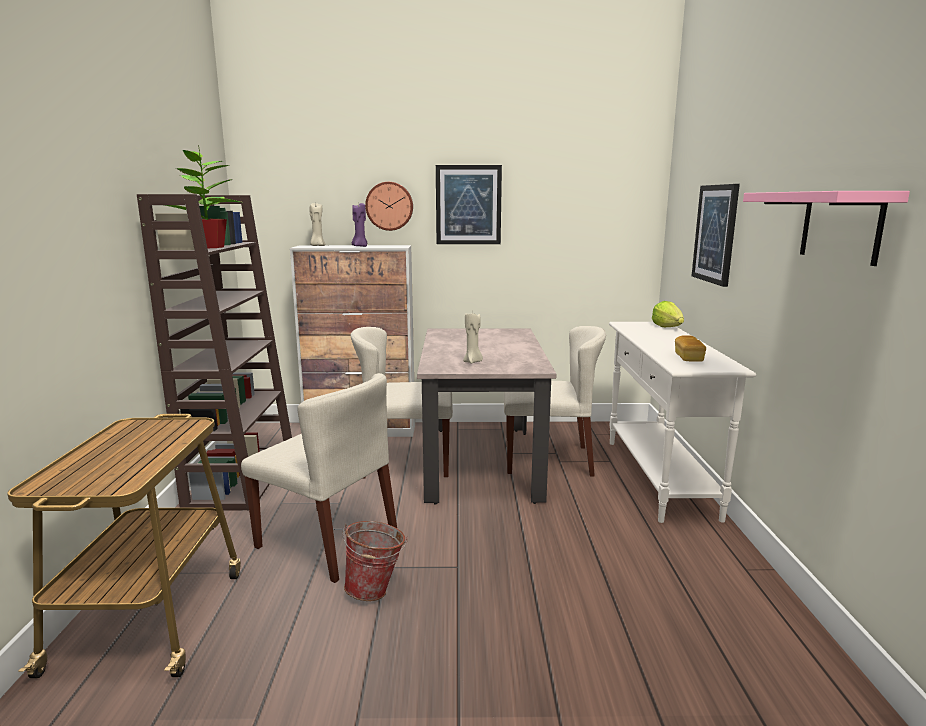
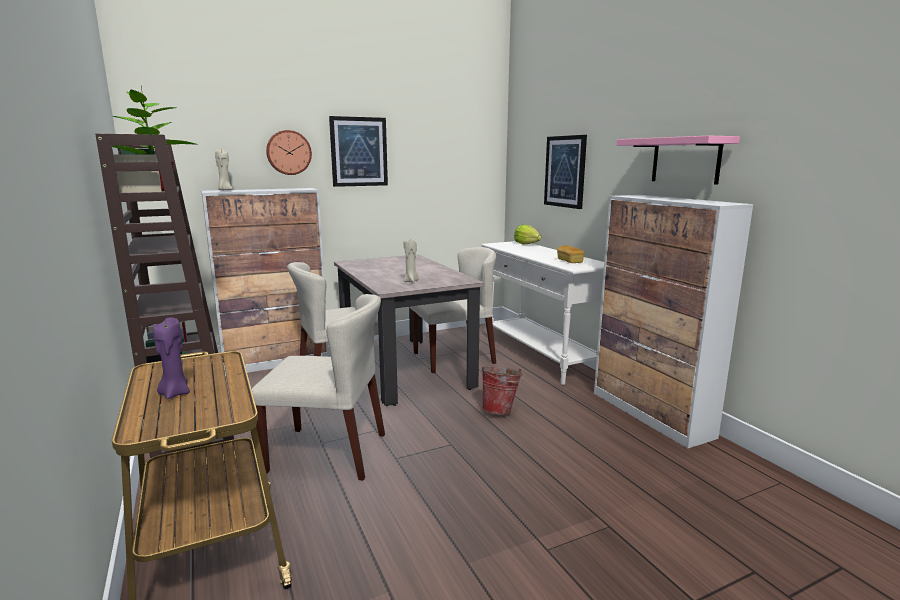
camera: 25 degrees left, 0 degrees up
(360, 246) = (269, 189): purple candle -> purple candle (175, 393)
(376, 591) = (403, 476): bucket -> bucket (501, 410)
(757, 595) = (651, 414): none -> cabinet

